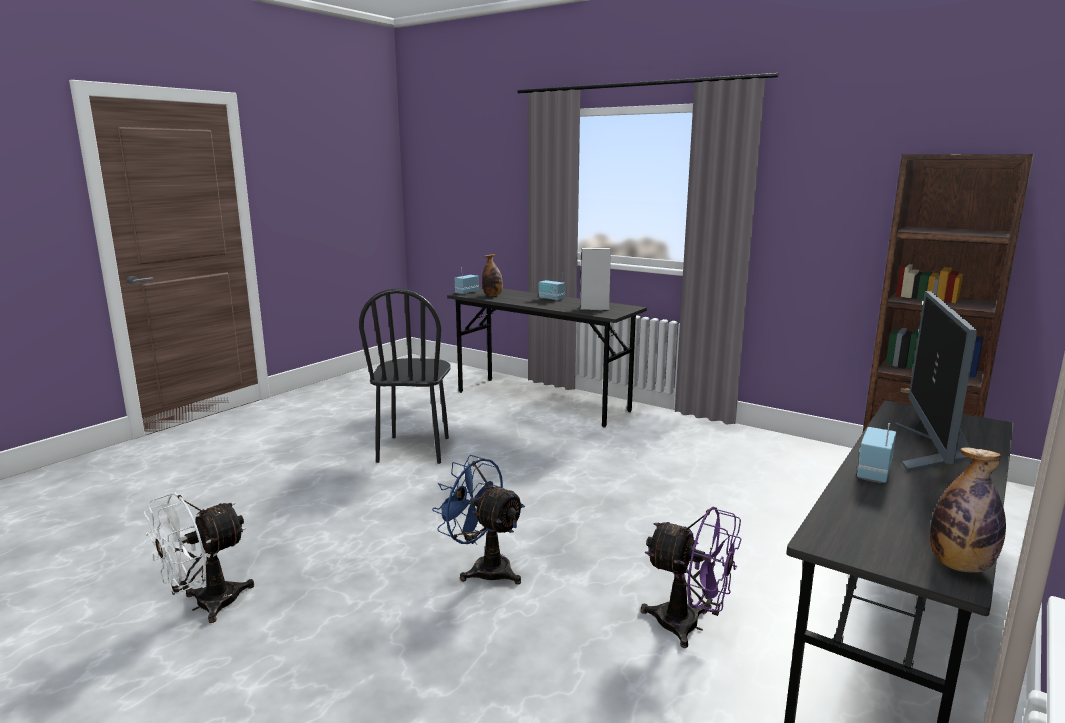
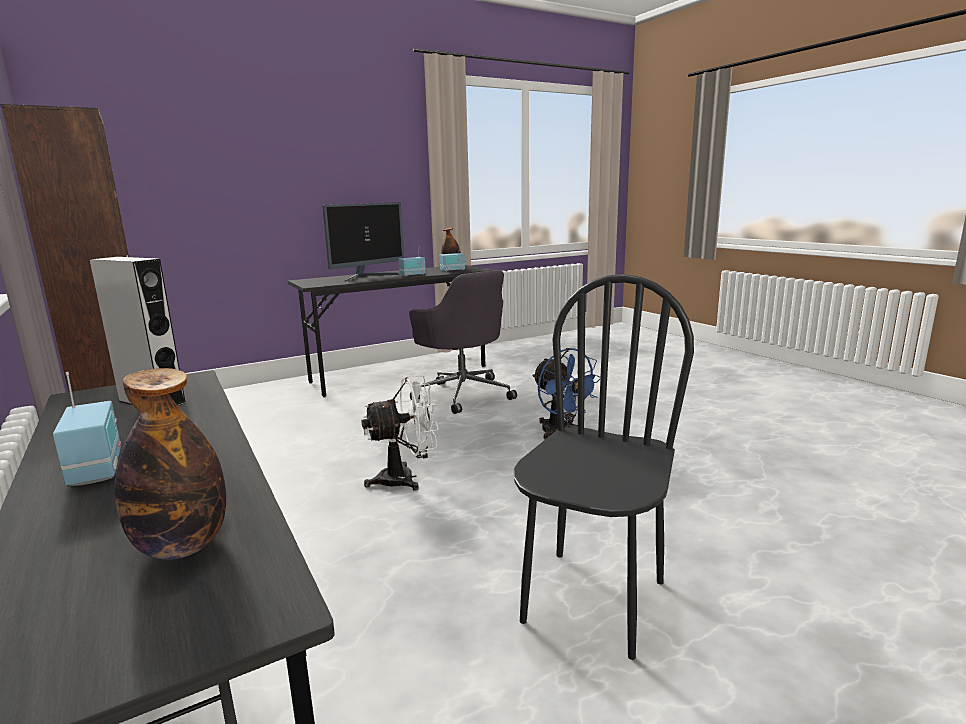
camera: 155 degrees left, 0 degrees up
(205, 605) = (777, 445): white fan -> white fan (406, 478)
(466, 292) = (211, 629): radio -> radio (452, 270)
(689, 626) = (463, 394): purple fan -> grey office chair

